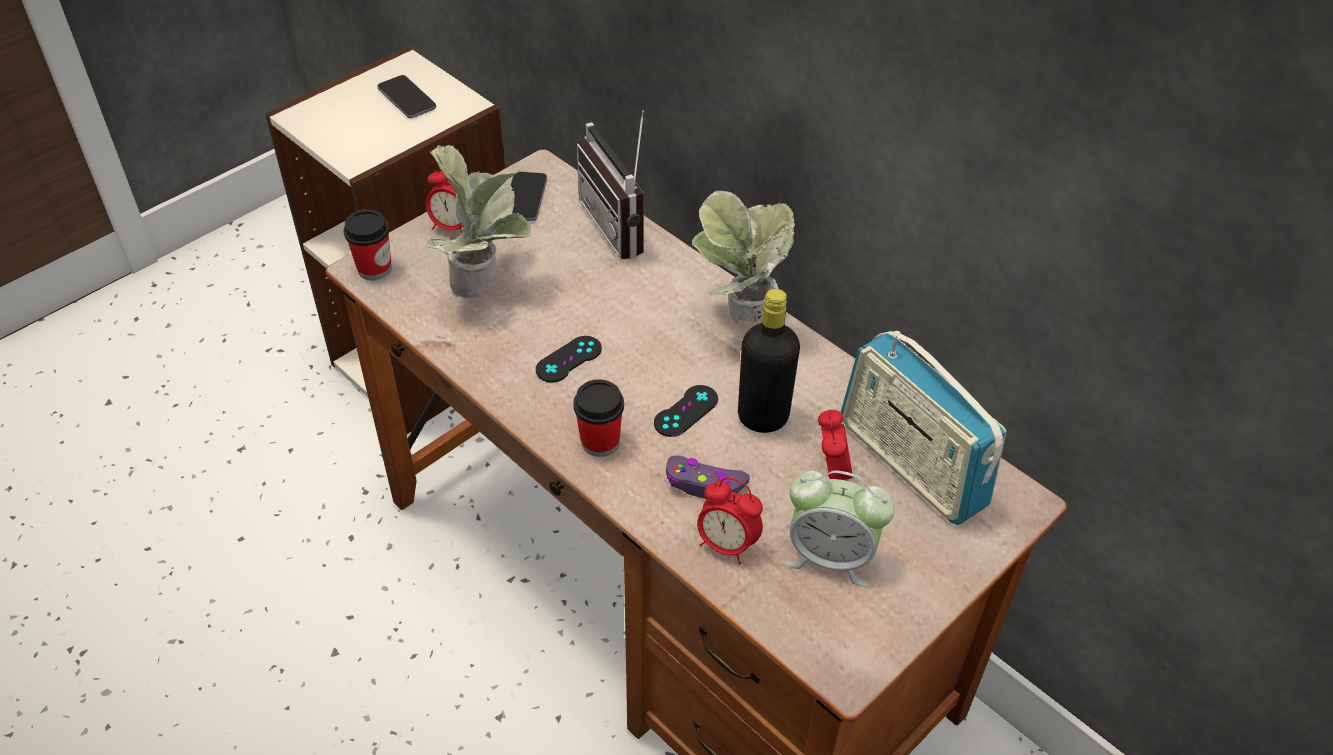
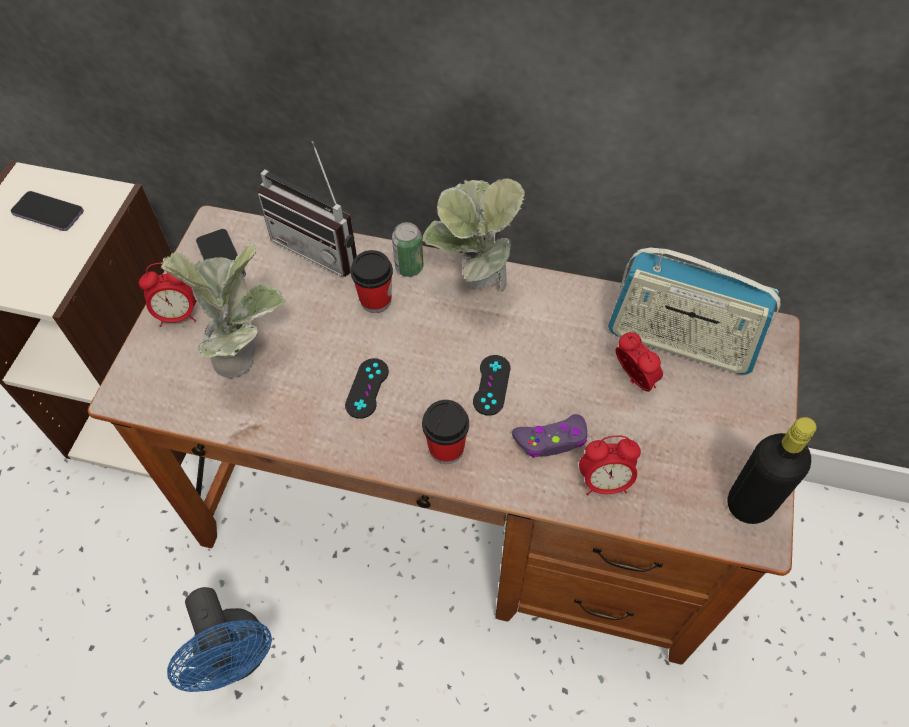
camera: 30 degrees left, 10 degrees up
(355, 620) = (236, 659): none -> blue fan
(374, 269) = (135, 389): cup -> cup (375, 300)
(689, 278) = (409, 267): none -> can
(763, 417) = (551, 359): black bottle -> black bottle (749, 504)
(830, 556) = (682, 448): alarm clock -> none

